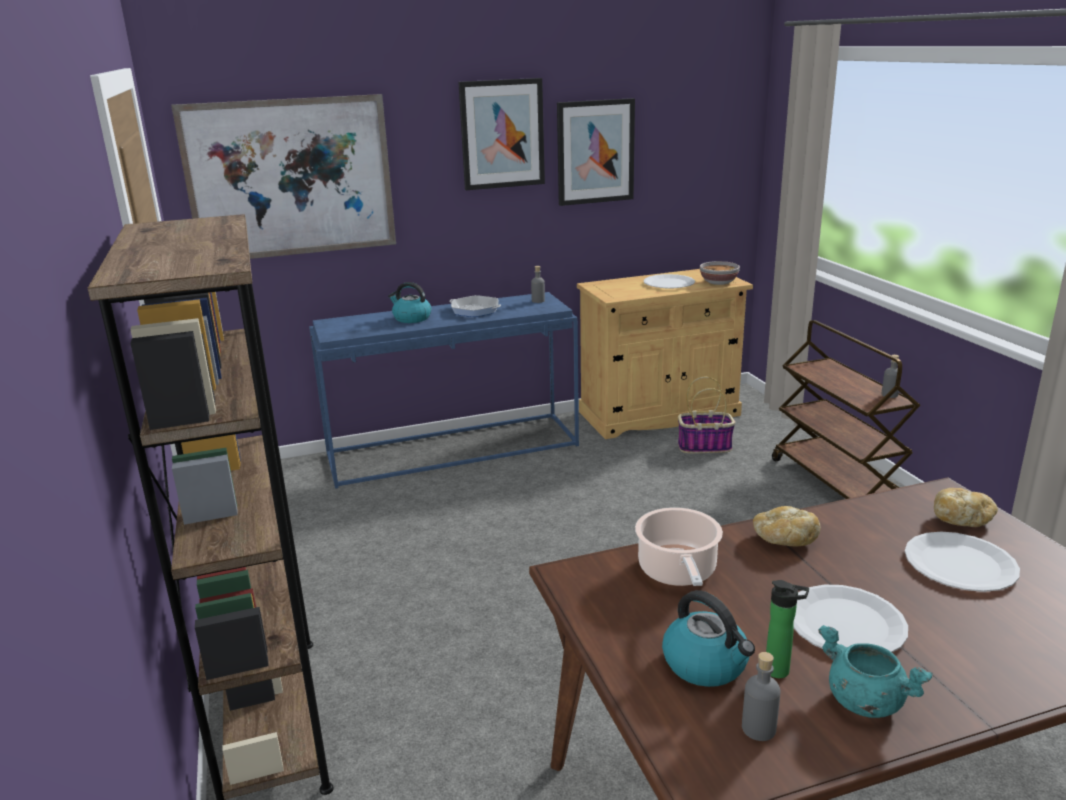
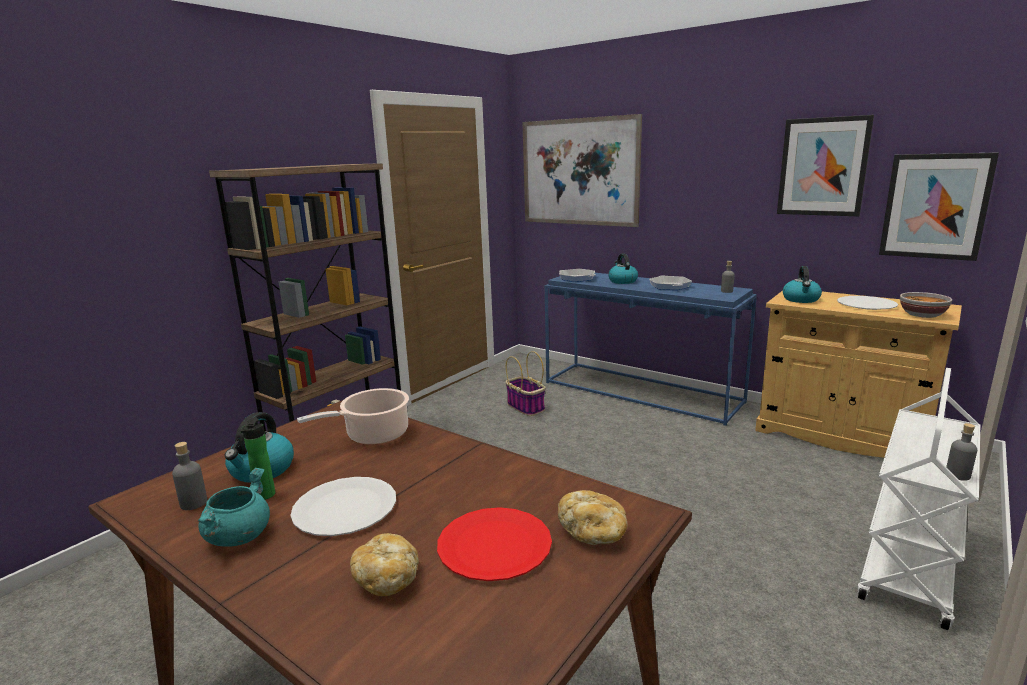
camera: 55 degrees right, 5 degrees down
(349, 330) = (577, 278): none -> frying pan
(502, 134) = (732, 147): picture -> picture (935, 206)
(620, 292) = (801, 299): none -> kettle
(705, 446) = (832, 474): basket -> basket (526, 407)
(783, 540) = (456, 459): bread -> bread (387, 578)
(835, 484) = (910, 567): brown cart -> white cart
(959, 564) = (494, 545): white plate -> red plate

